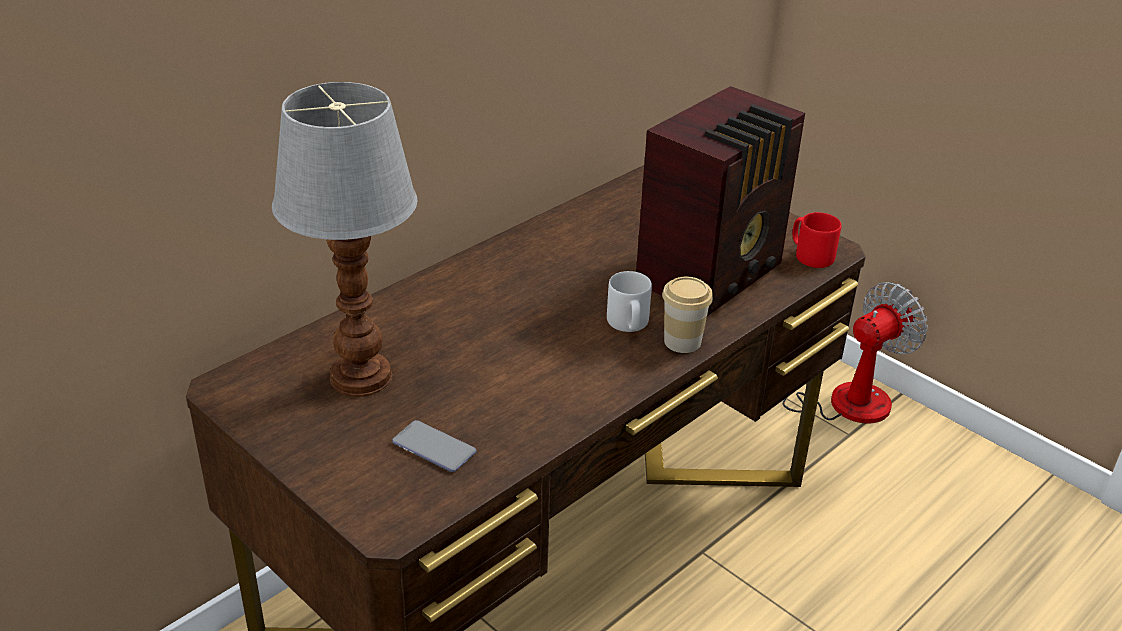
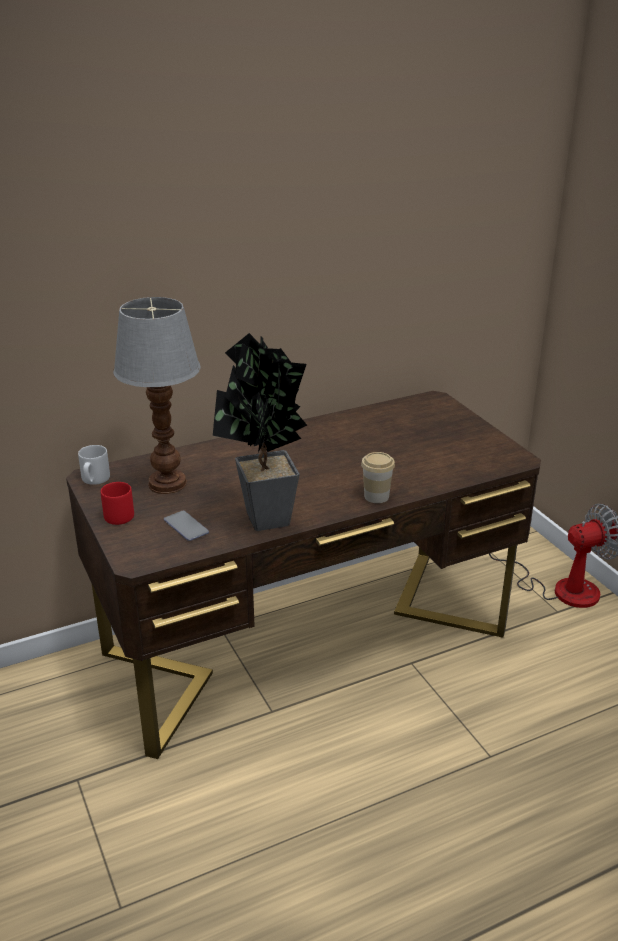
camera: 20 degrees right, 5 degrees down
(551, 417) = (265, 523): none -> potted plant
(628, 324) = (348, 481): grey mug -> grey mug (94, 480)
(713, 274) = (424, 462): radio -> none
(810, 256) = (499, 461): red mug -> red mug (118, 515)

